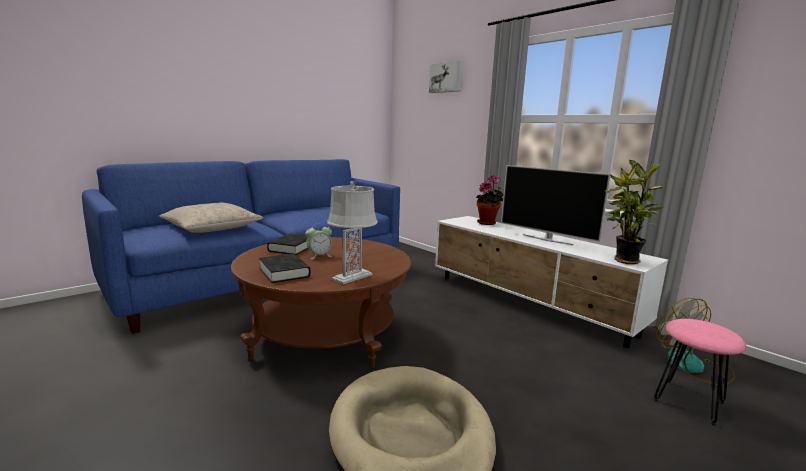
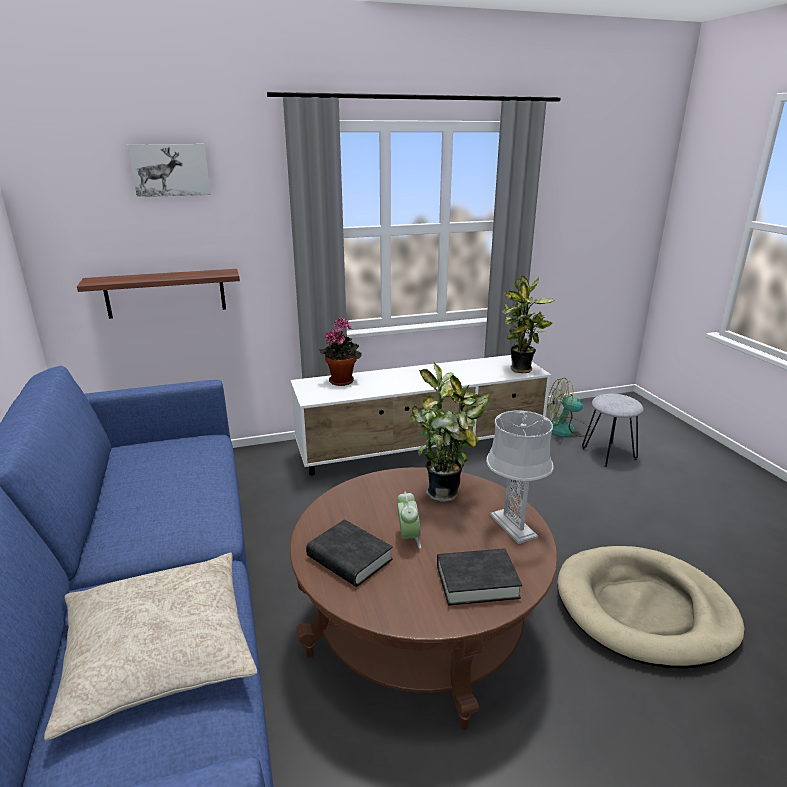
camera: 65 degrees left, 10 degrees up
(376, 259) = (446, 494): none -> potted plant
(433, 149) = (165, 293): none -> shelf
(547, 239) = (435, 375): television -> none
(689, 401) = (608, 454): pink stool -> grey stool

